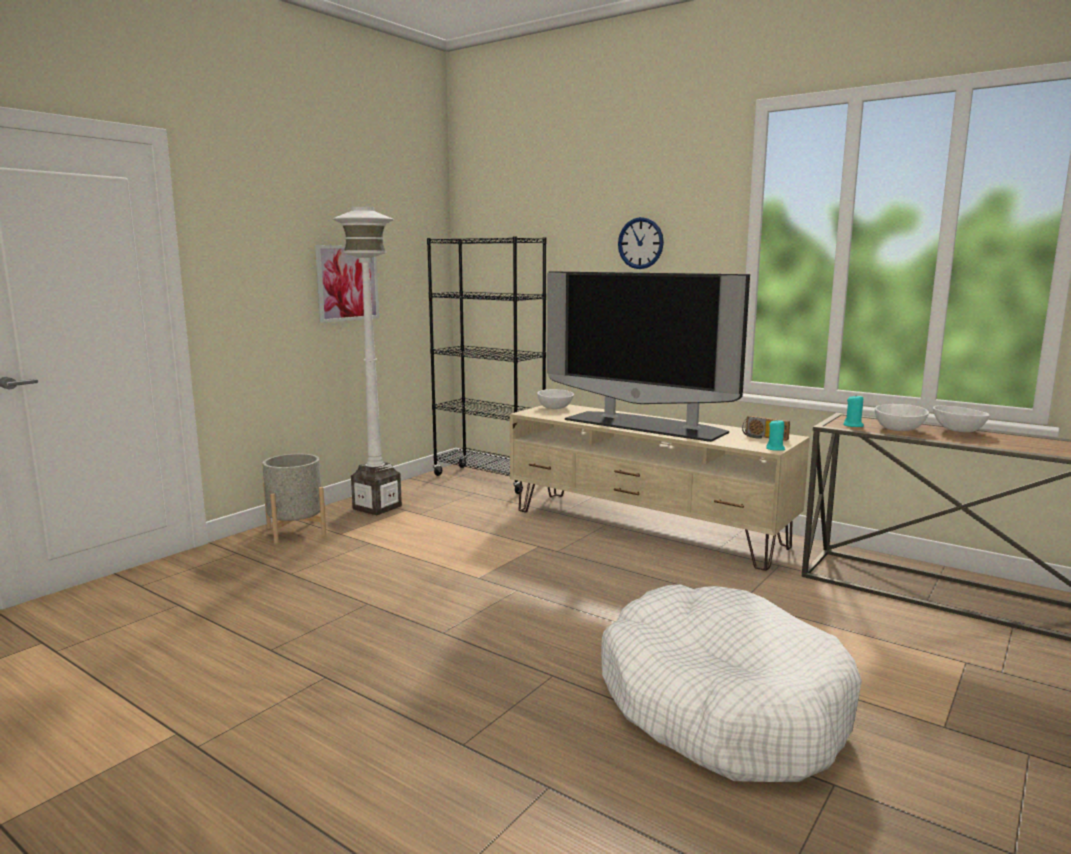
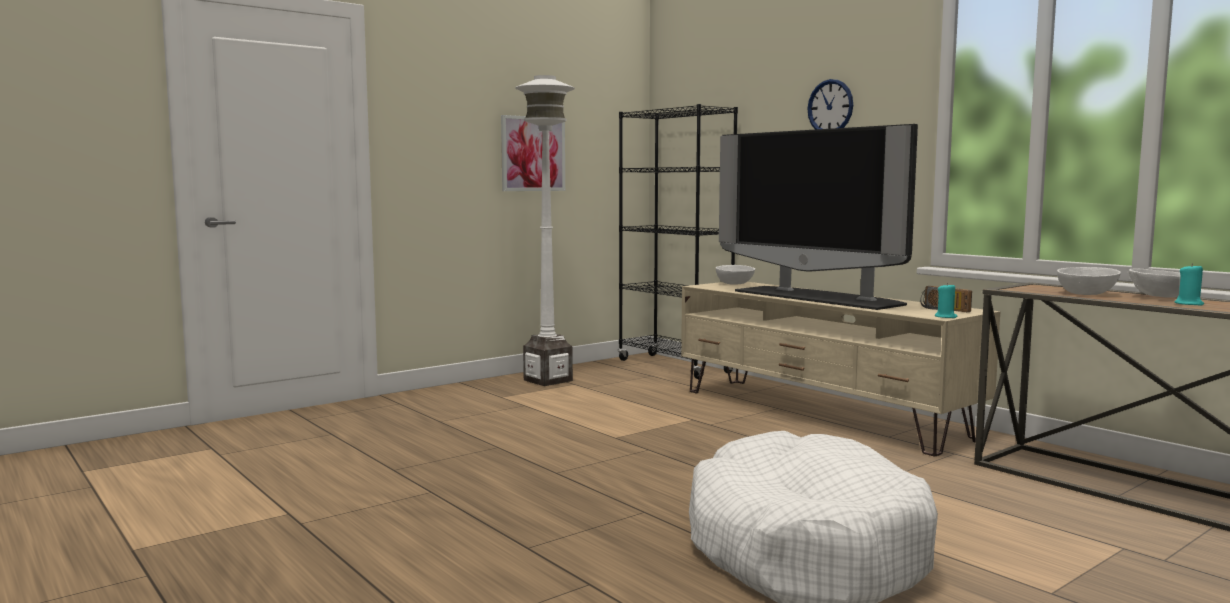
camera: 15 degrees right, 5 degrees down
(296, 531) = (461, 392): grey planter -> none
(853, 425) = (1034, 290): turquoise candle -> turquoise candle (1189, 304)

